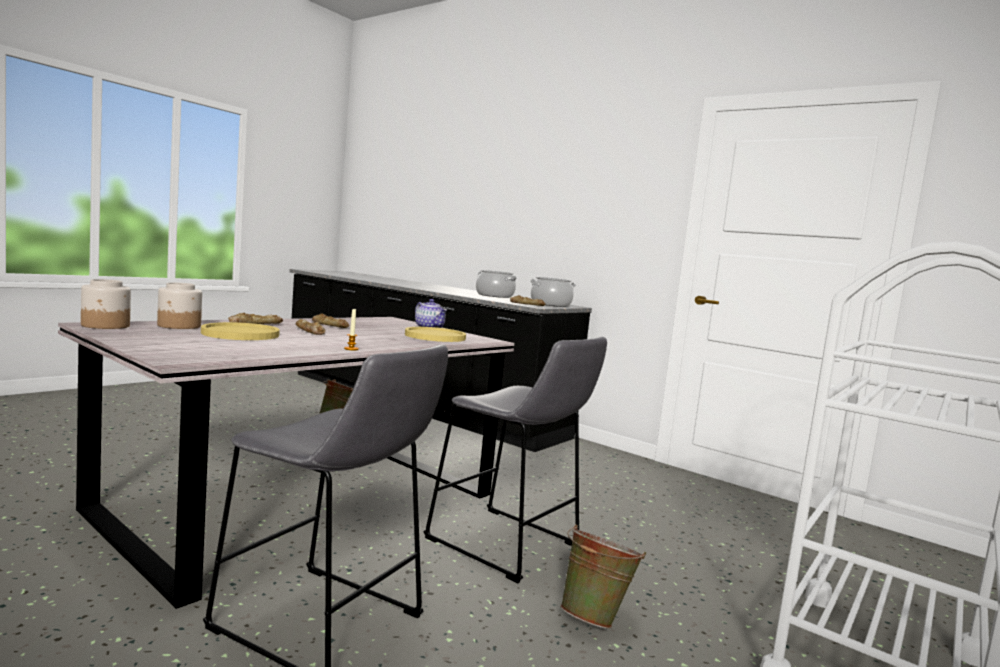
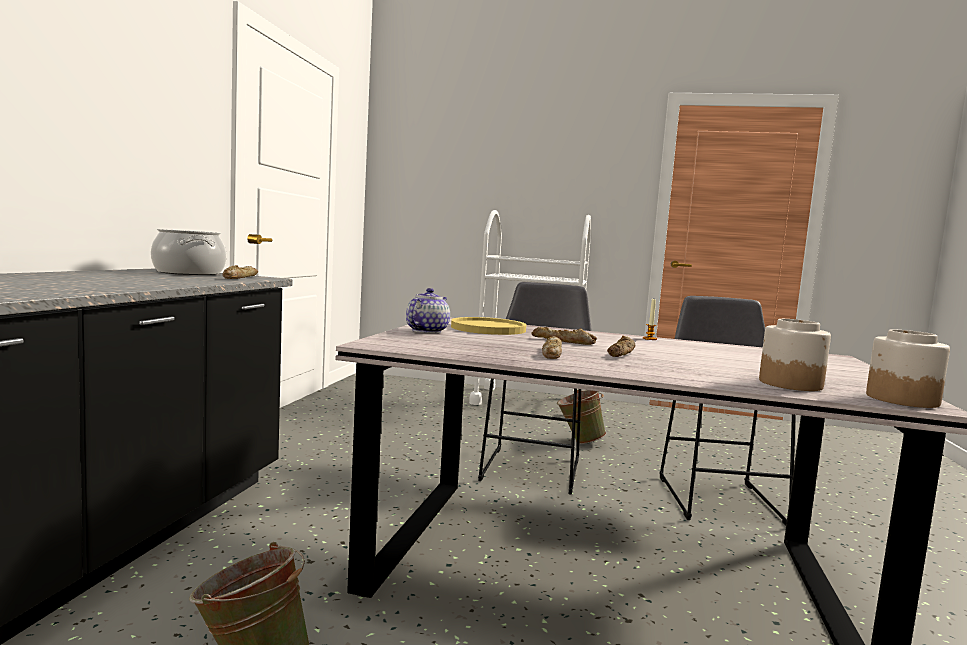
camera: 115 degrees left, 0 degrees up
(240, 334) = (725, 363): yellow plate -> none
(255, 323) = (662, 371): bread -> bread (563, 341)
(495, 296) = (89, 277): cooking pot -> none

